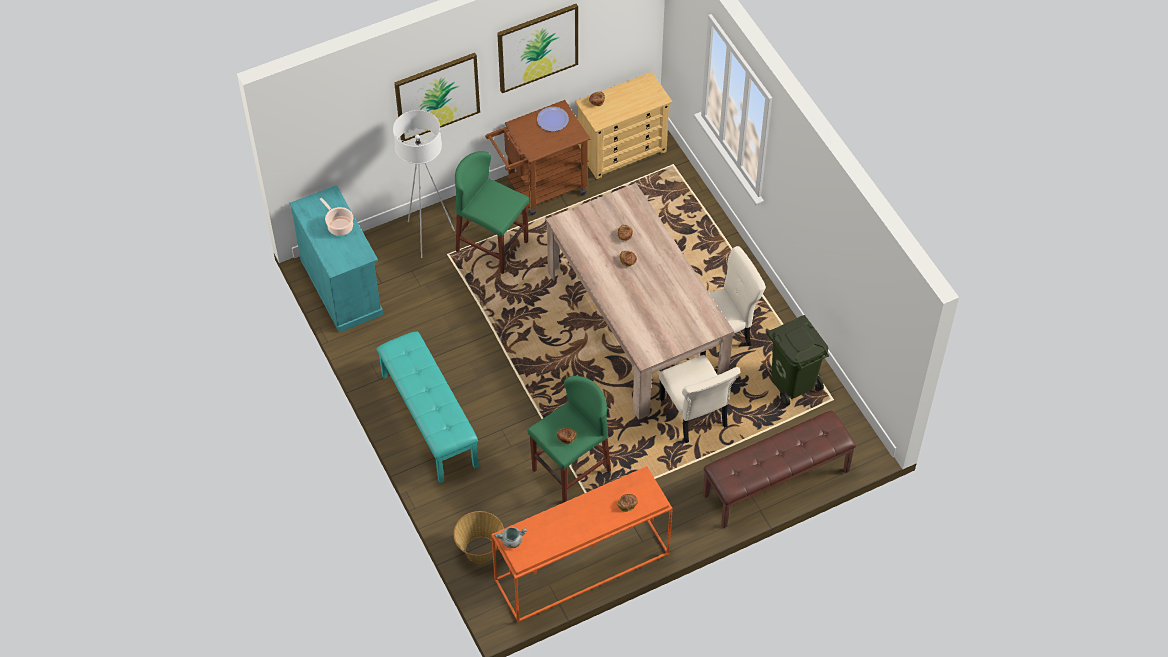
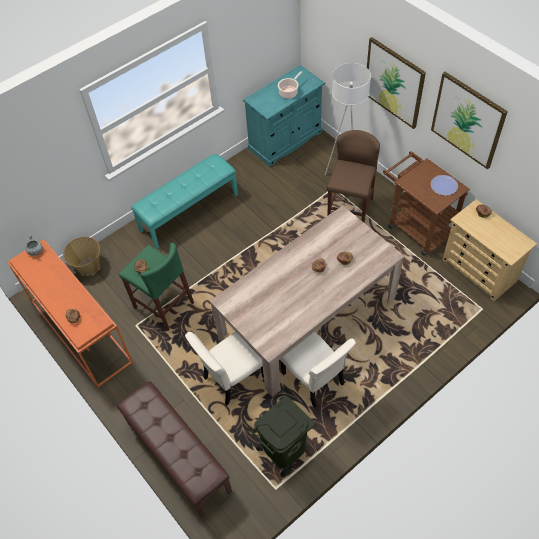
camera: 80 degrees right, 0 degrees up
(492, 246) = (350, 211): green stool -> brown stool

